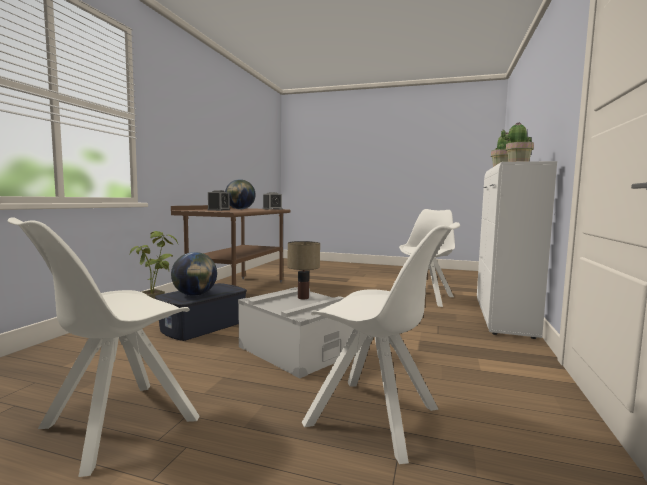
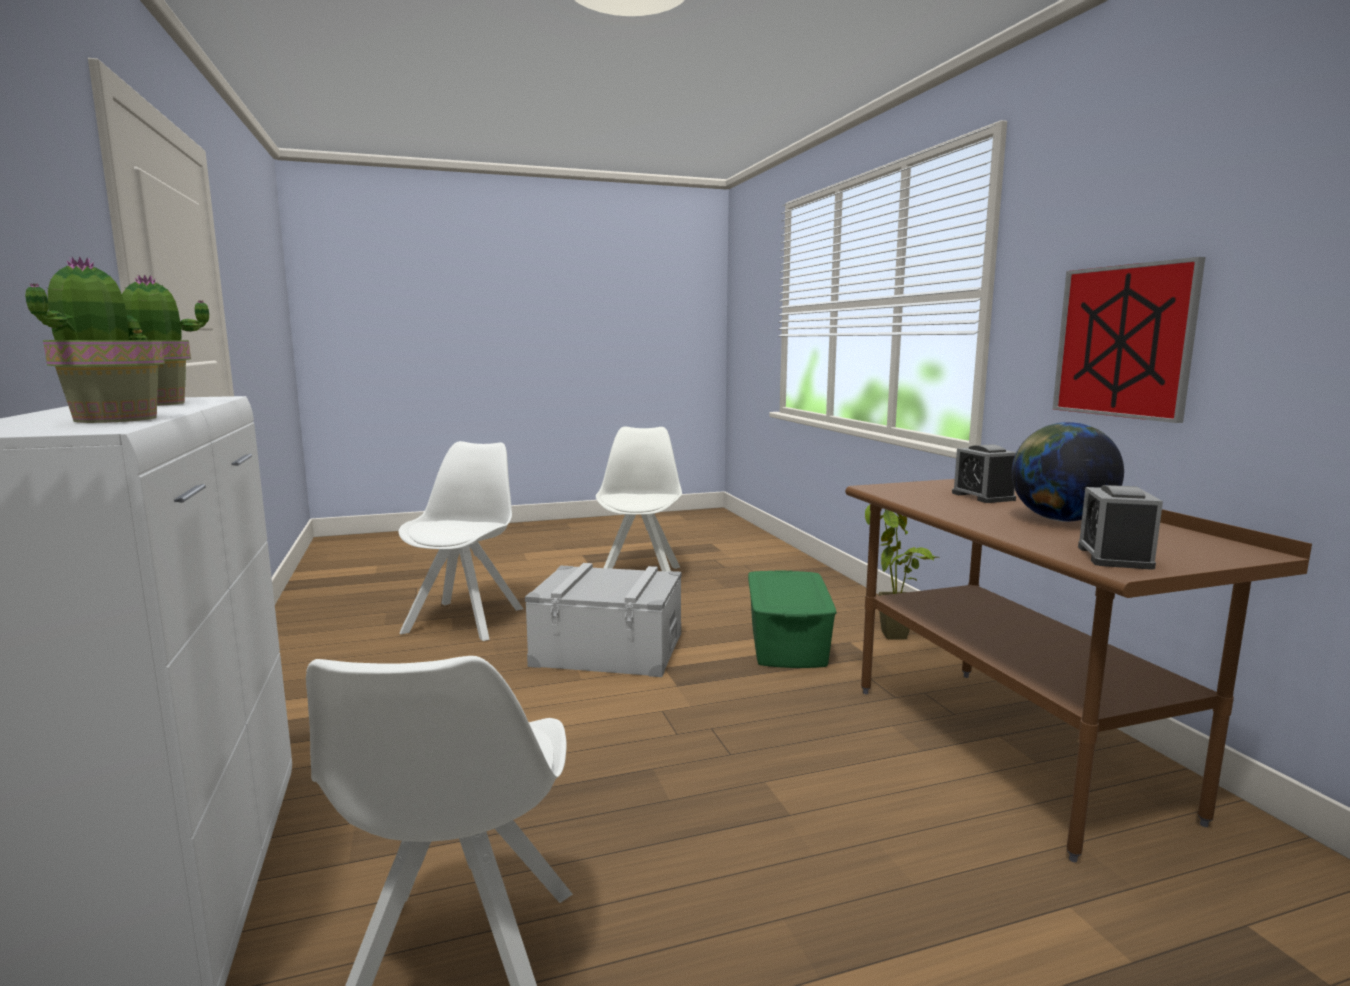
camera: 145 degrees right, 5 degrees up
(187, 153) = (1123, 341): none -> picture
(195, 295) = (780, 583): globe -> none
(203, 326) = (786, 643): blue storage box -> green storage box
(302, 298) = (611, 589): table lamp -> none
(376, 418) = (466, 619): white chair -> white chair turned 105 degrees clockwise

